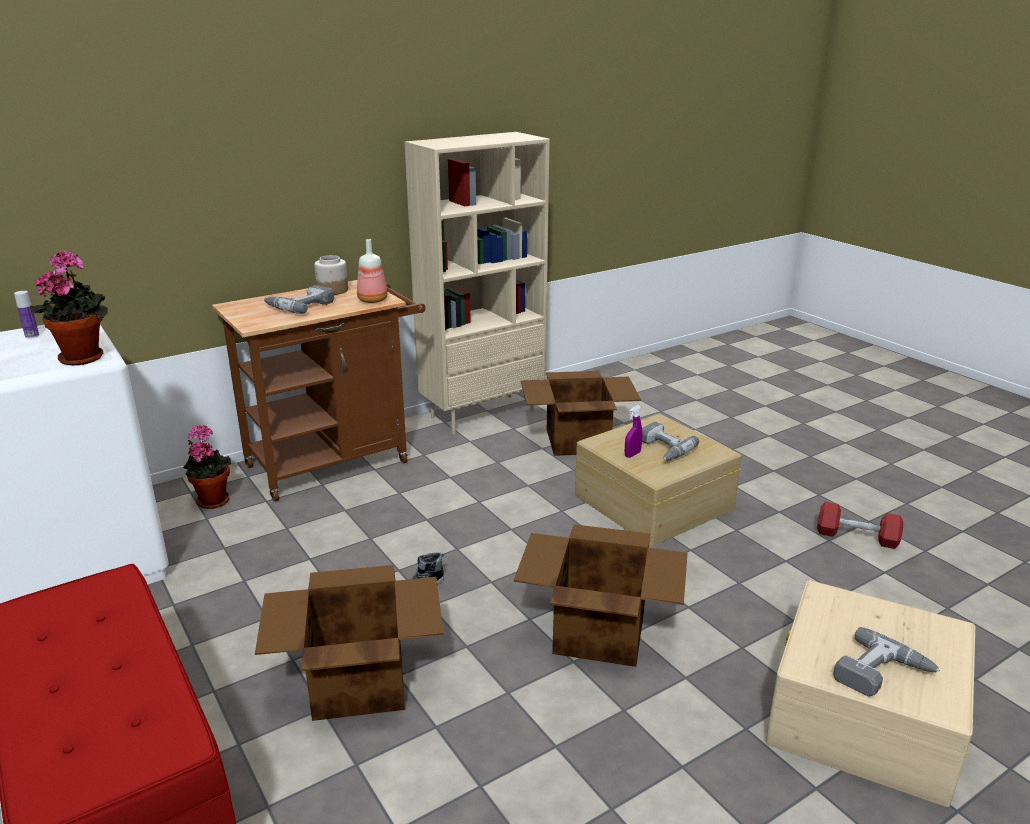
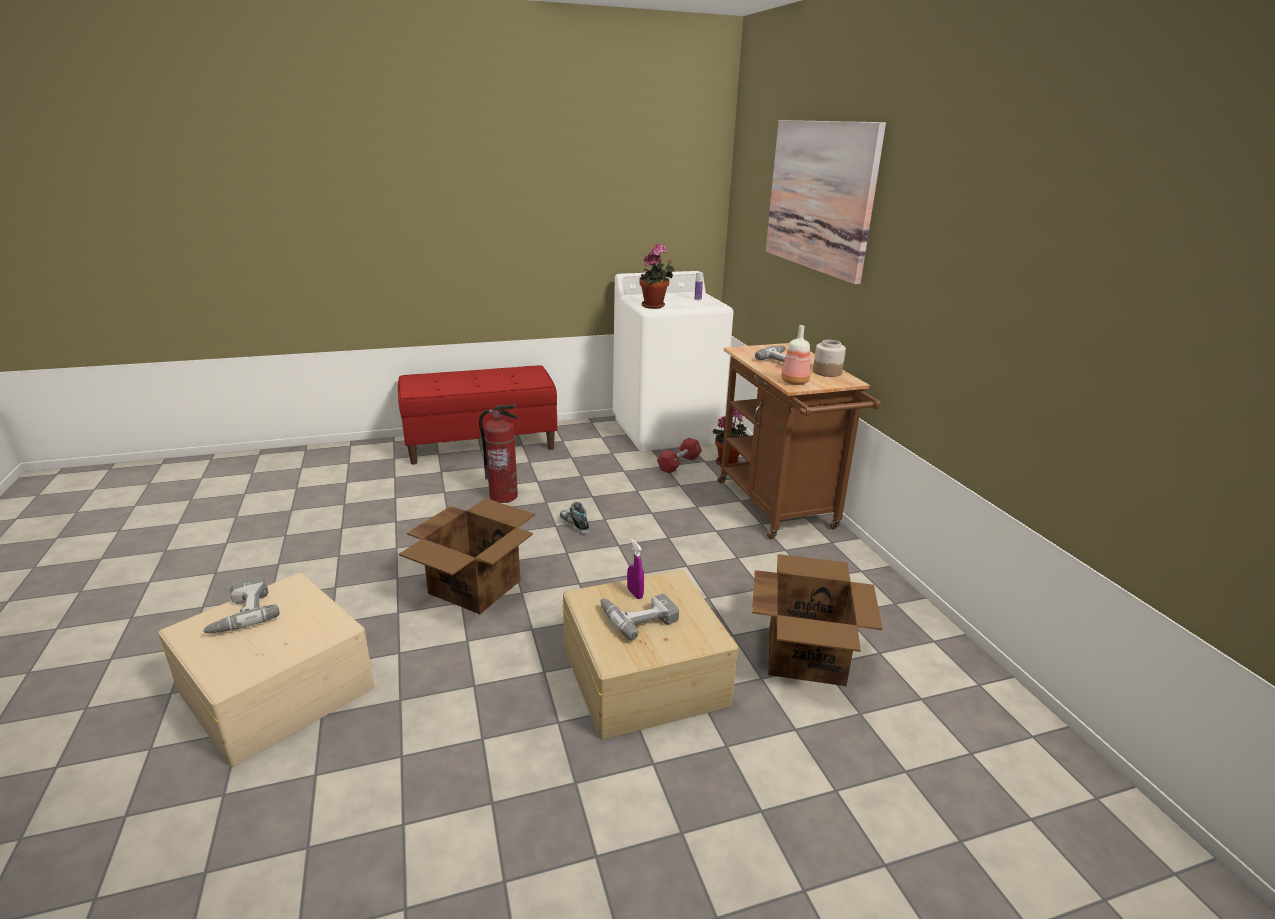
camera: 105 degrees right, 0 degrees up
(182, 118) = (819, 196): none -> picture
(357, 681) = (503, 496): cardboard box -> fire extinguisher
(482, 413) = (884, 599): beige bookcase -> none
(856, 537) = (480, 839): red dumbbell -> red dumbbell (679, 463)

